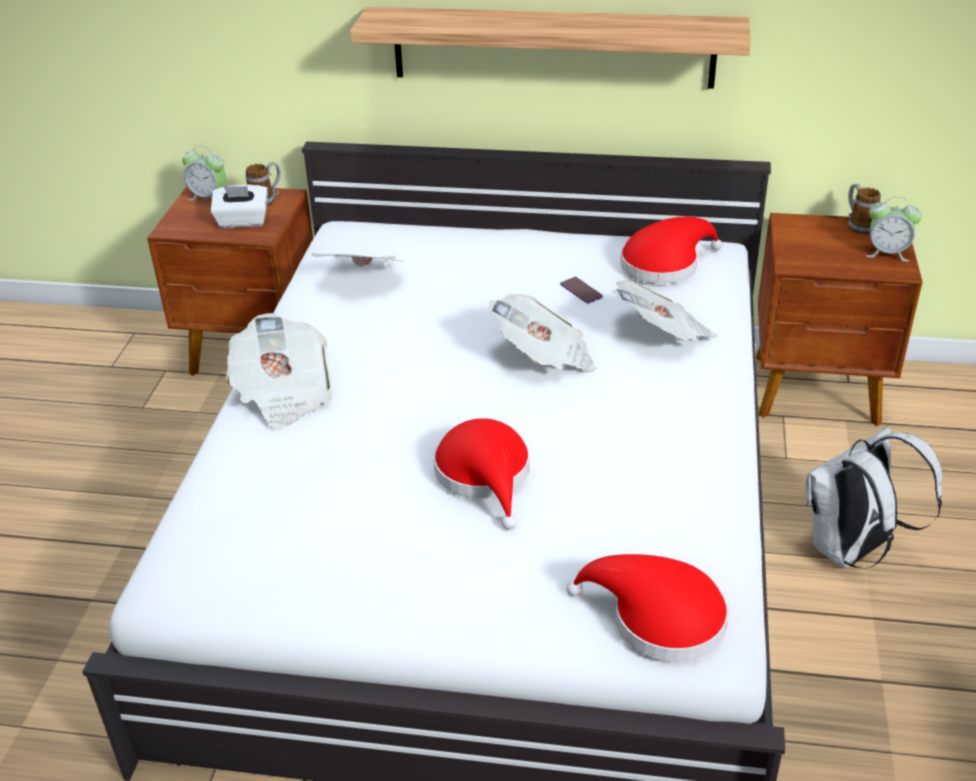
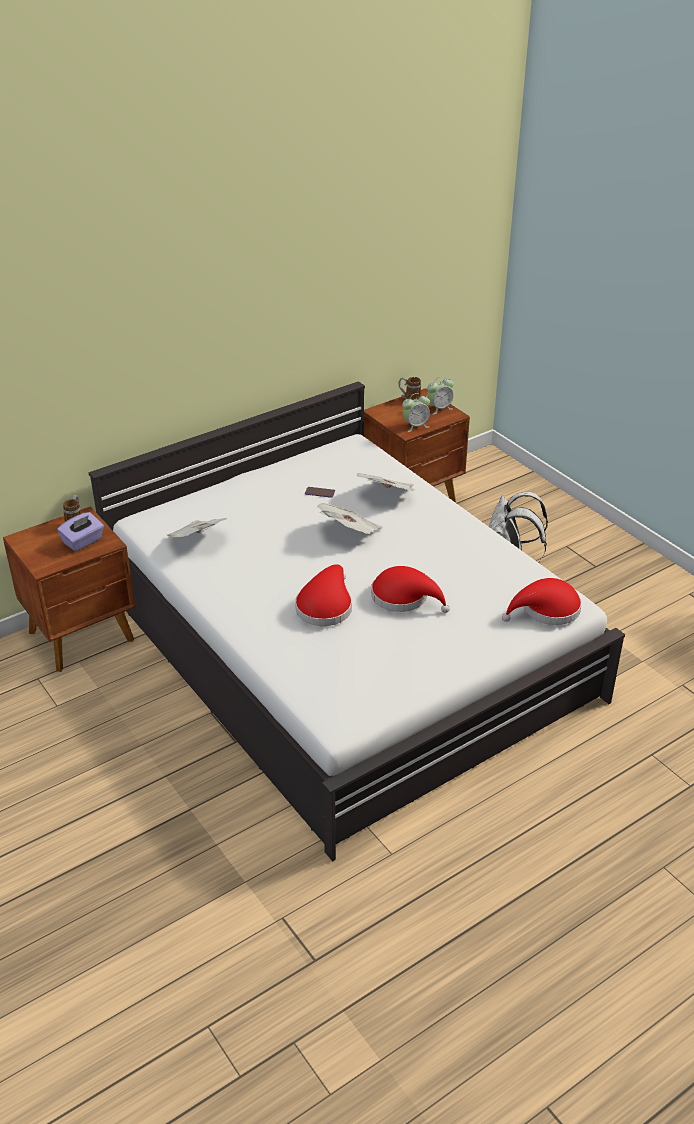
camera: 45 degrees left, 0 degrees up
(209, 197) = (34, 538): alarm clock -> alarm clock (415, 426)
(242, 221) = (83, 542): white tissue box -> purple tissue box
(283, 394) = (252, 617): newspaper -> none
(553, 47) = (235, 355): shelf -> none
(664, 264) = (340, 460): red hat -> red hat (325, 606)

